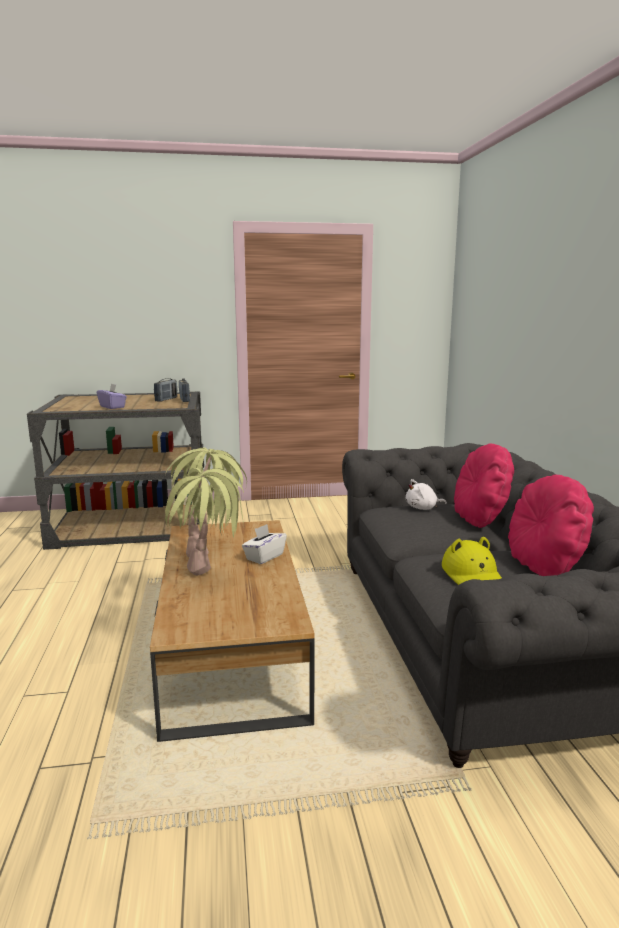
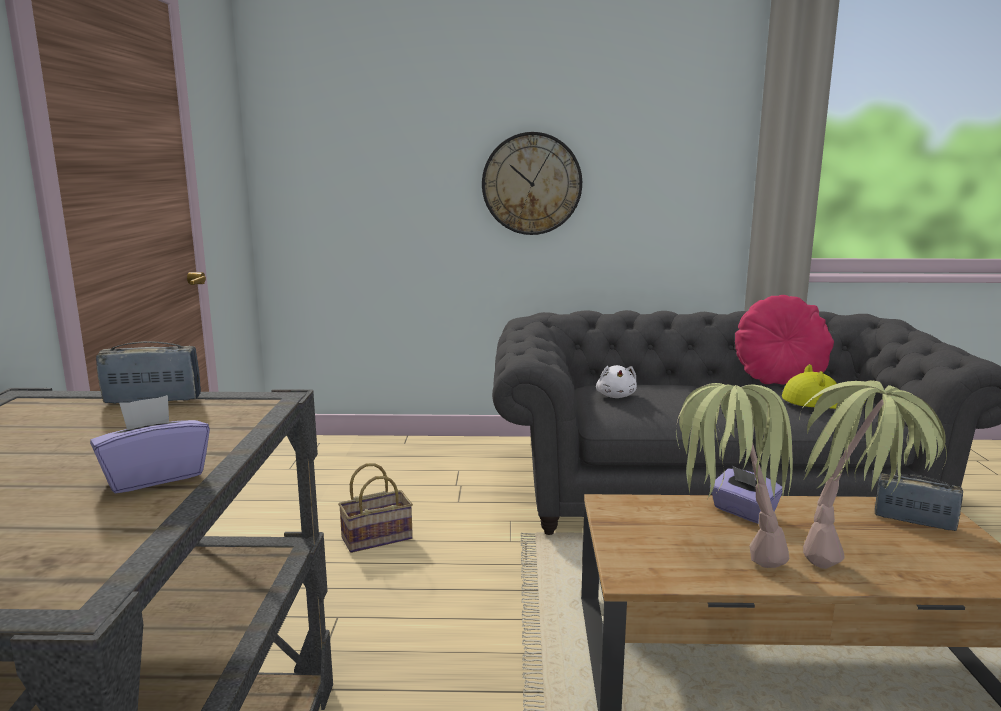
camera: 80 degrees left, 0 degrees up
(166, 399) = (97, 419): radio -> radio (914, 521)
(264, 557) = (743, 512): white tissue box -> purple tissue box
(328, 531) = (378, 537): none -> basket
(480, 521) = (657, 382): pink pillow -> none
(543, 340) = (531, 184): none -> wall clock

